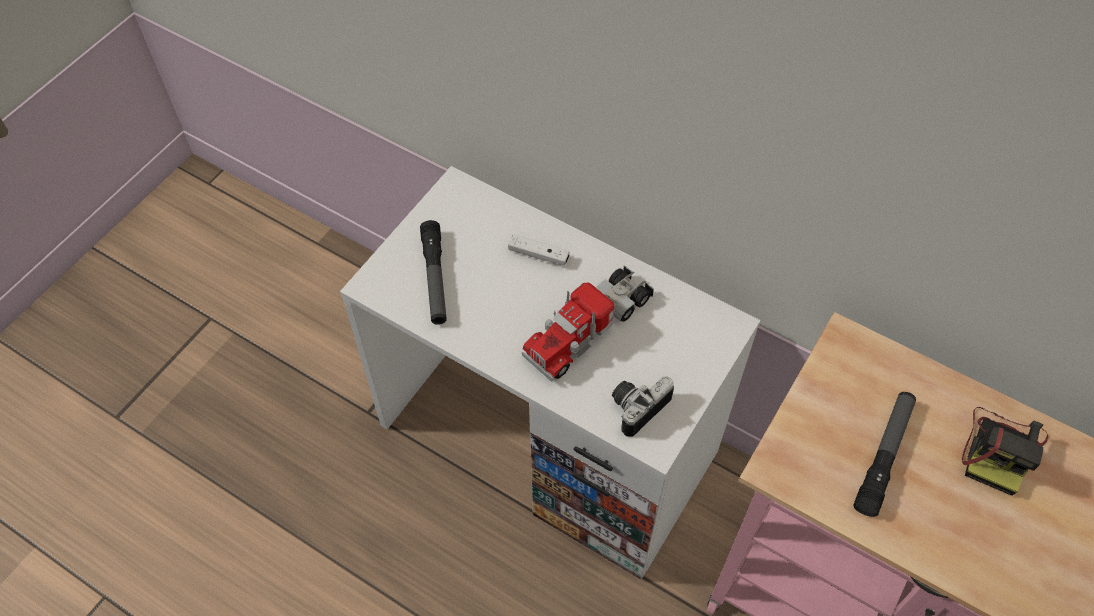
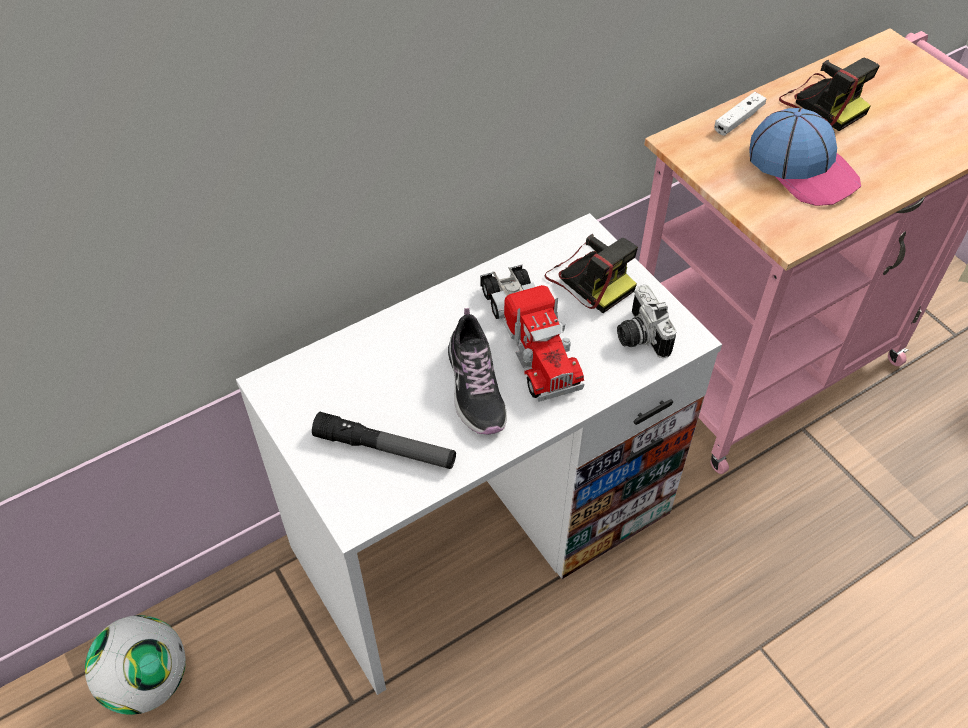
camera: 65 degrees left, 5 degrees down
(332, 284) = (148, 681): none -> football
(519, 311) = (475, 387): none -> shoe
(538, 255) = (413, 345): white game controller -> white game controller (738, 120)
(679, 347) = (589, 279): none -> camera
(884, 456) = (802, 168): flashlight -> cap

